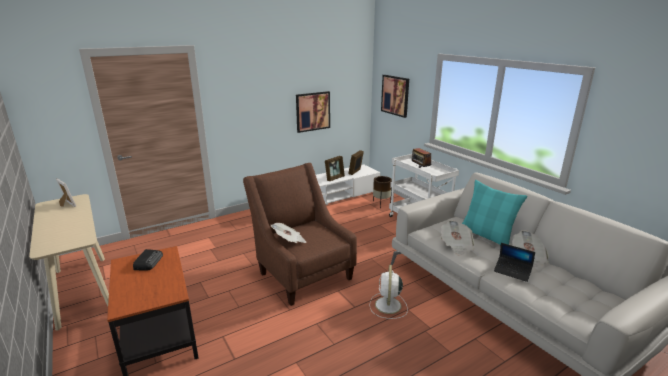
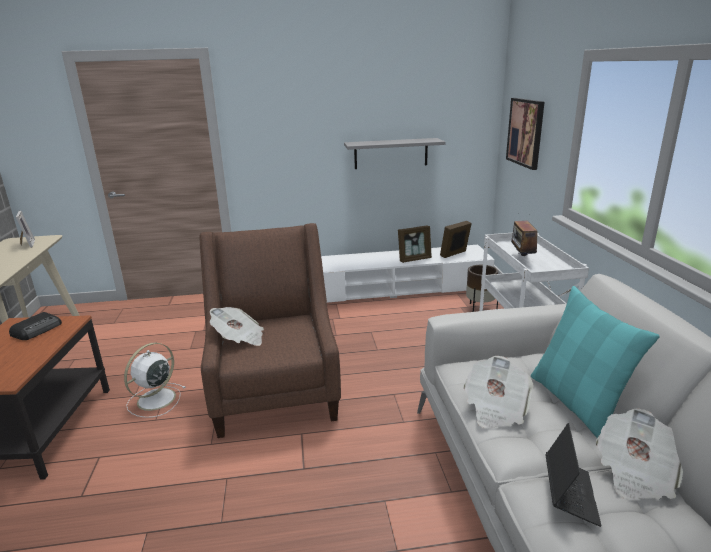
camera: 25 degrees right, 0 degrees up
(312, 111) = (391, 153): picture -> grey shelf
(388, 306) = (356, 484): white fan -> white fan (155, 400)
(512, 271) = (570, 494): laptop -> laptop turned 135 degrees counterclockwise

